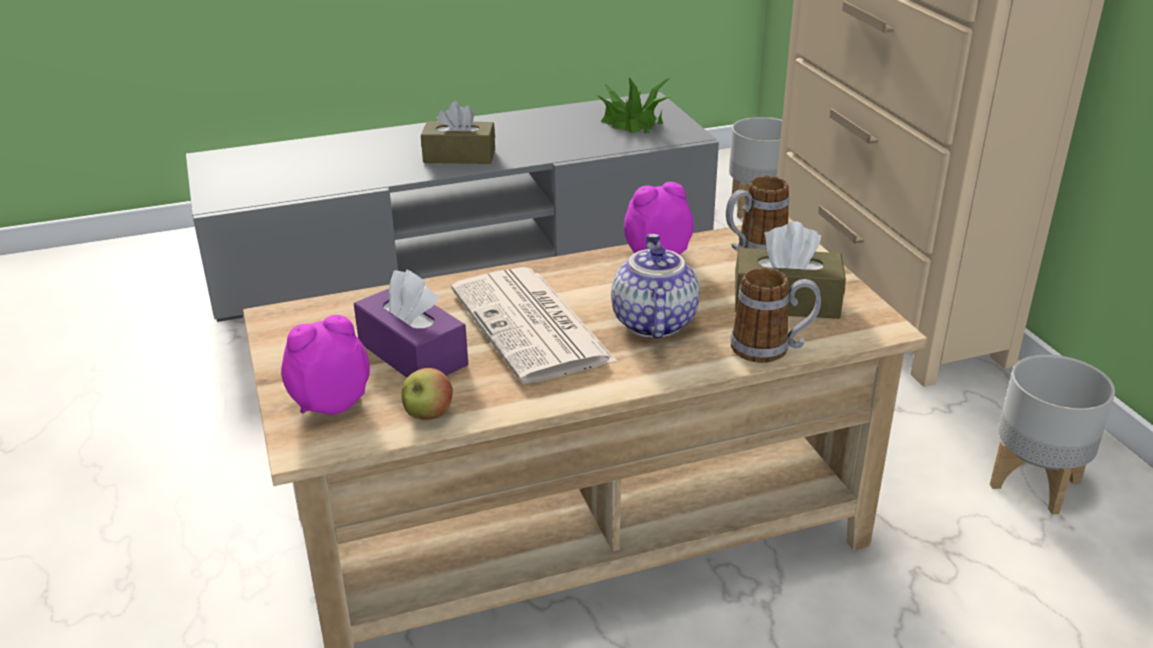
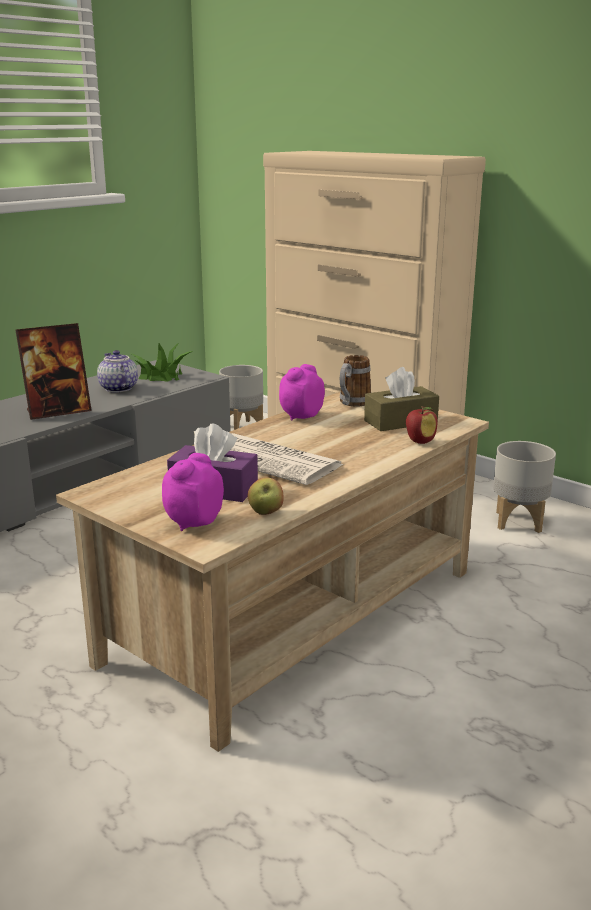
camera: 30 degrees left, 10 degrees down
(459, 156) = (58, 412): brown tissue box -> picture frame
(651, 322) = (339, 444): teapot -> teapot (117, 388)
(771, 349) = (420, 441): mug -> apple

